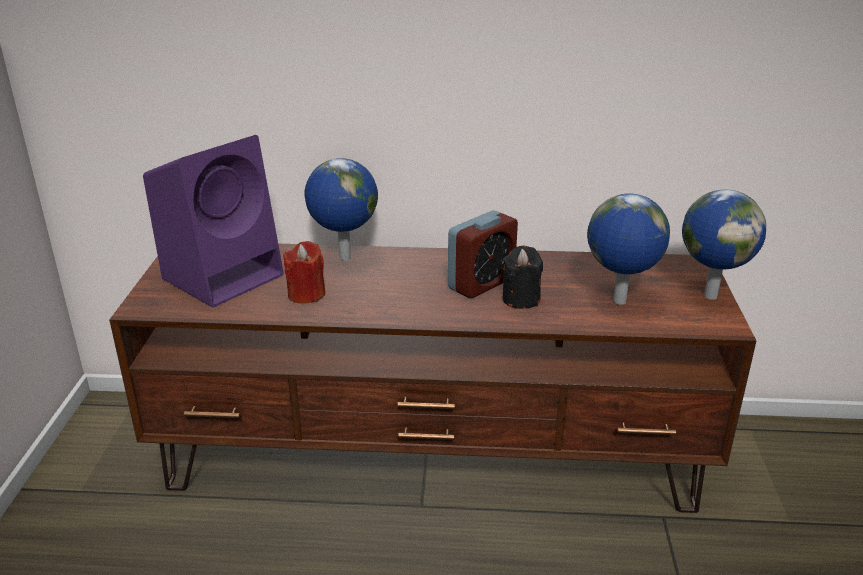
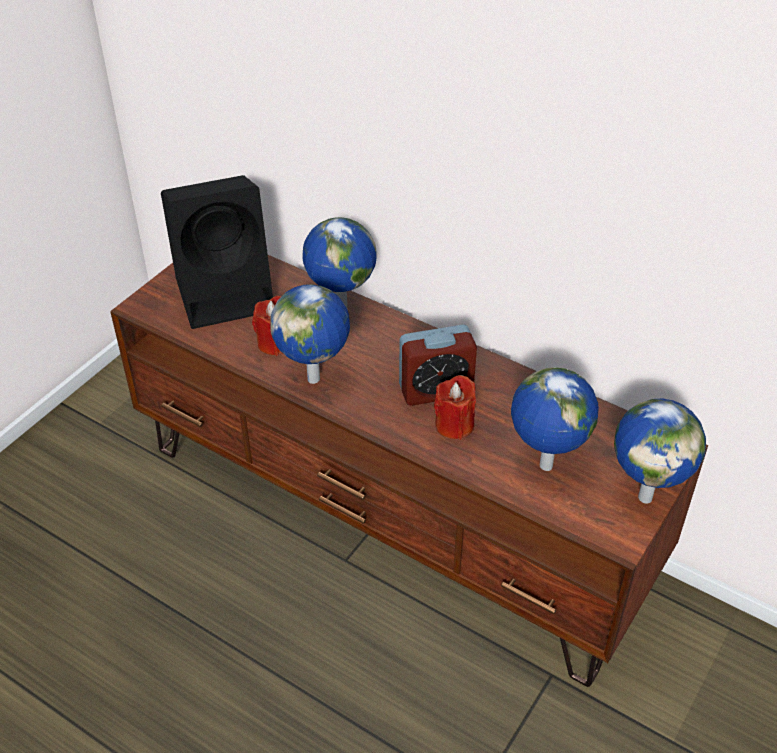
camera: 30 degrees right, 15 degrees up
(225, 275) = (227, 293): purple speaker -> black speaker
(369, 307) = (315, 379): none -> globe
(521, 299) = (454, 424): black candle -> red candle

